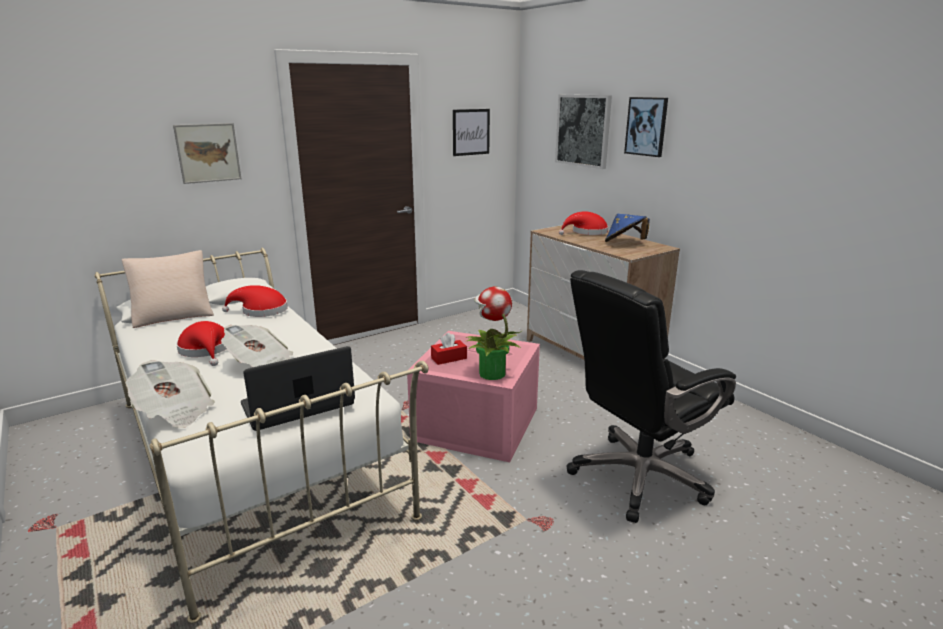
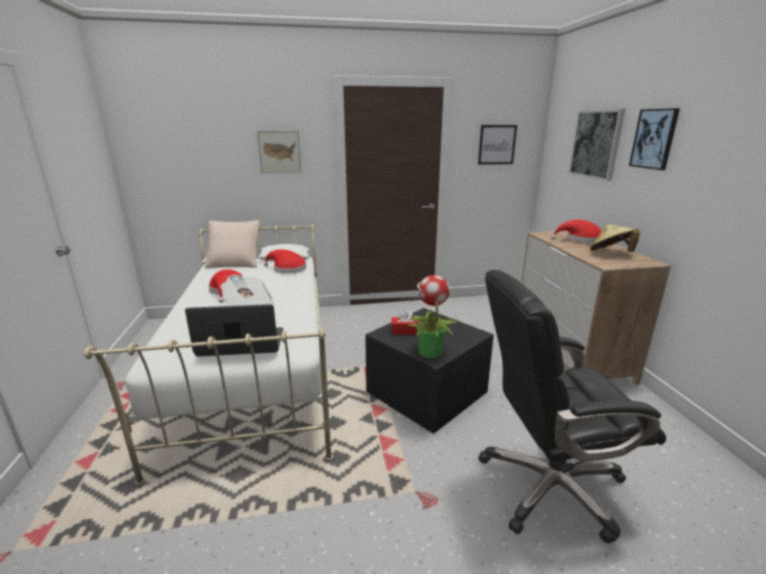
camera: 25 degrees right, 0 degrees up
(175, 411) = (168, 329): newspaper -> none
(474, 424) = (424, 391): pink storage box -> black storage box
(624, 243) = (611, 253): blue hat -> beige hat

